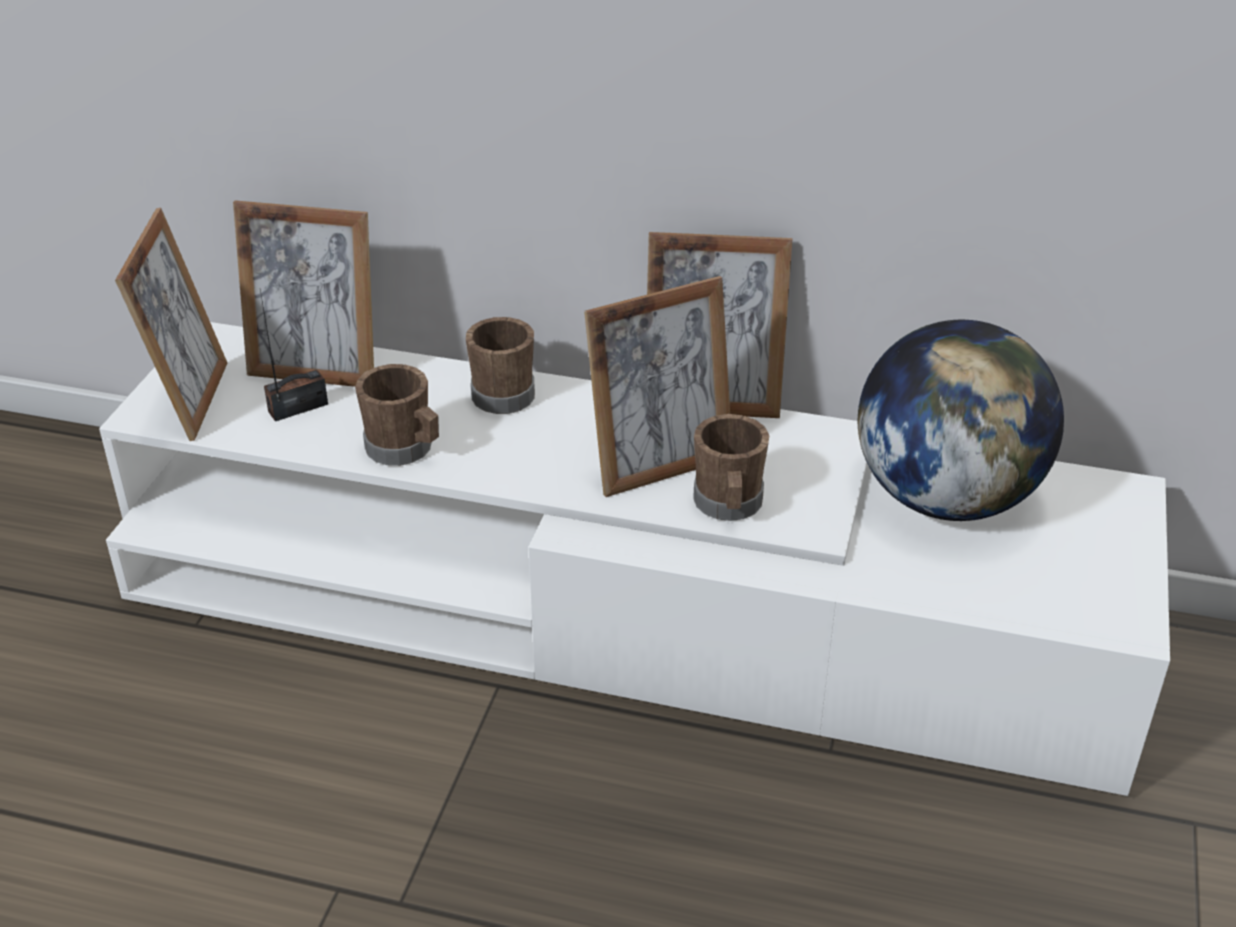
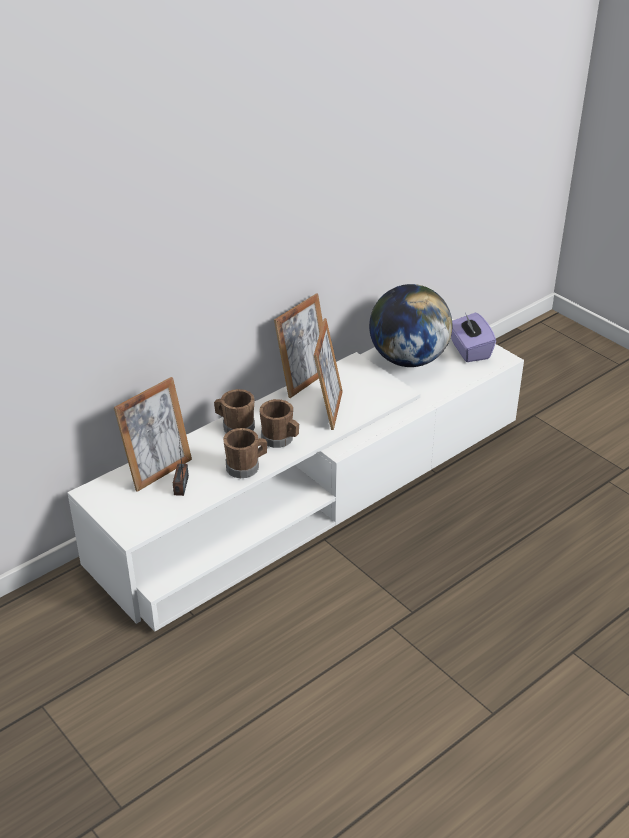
camera: 55 degrees left, 0 degrees up
(191, 400) = (137, 515): picture frame -> none
(728, 505) = (368, 404): brown mug -> brown mug (280, 440)
(1089, 565) = (469, 350): none -> purple tissue box

